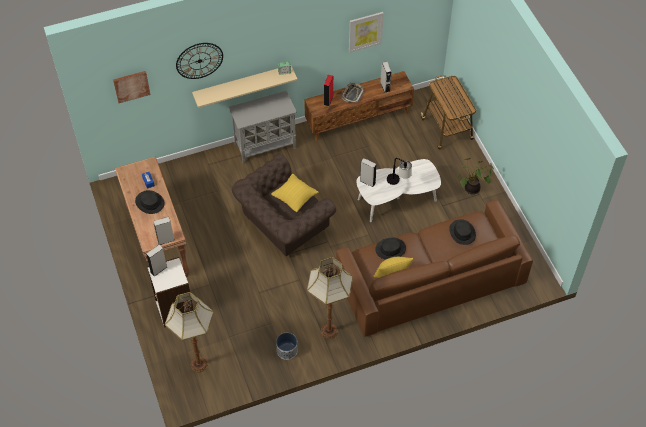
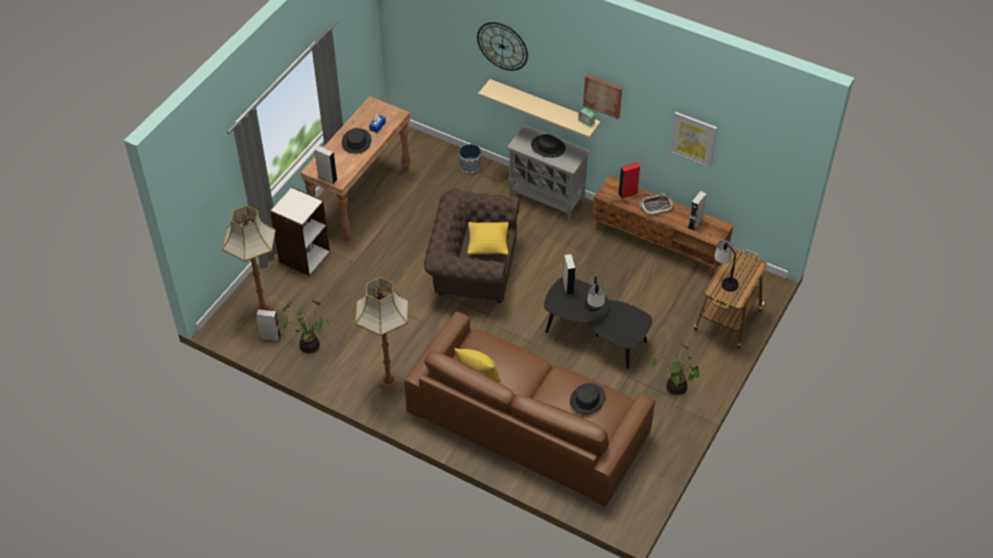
camera: 50 degrees right, 5 degrees down
(131, 86) = (430, 28): picture -> picture (603, 95)
(158, 269) = (296, 196): grey speaker -> grey speaker (270, 337)
(256, 356) = (310, 345): none -> potted plant
(287, 350) = (337, 364): planter -> planter (470, 166)
(390, 249) = (506, 354): black hat -> black hat (548, 147)
(397, 199) = (595, 336): white coffee table -> black coffee table
(448, 103) = (724, 280): none -> table lamp

